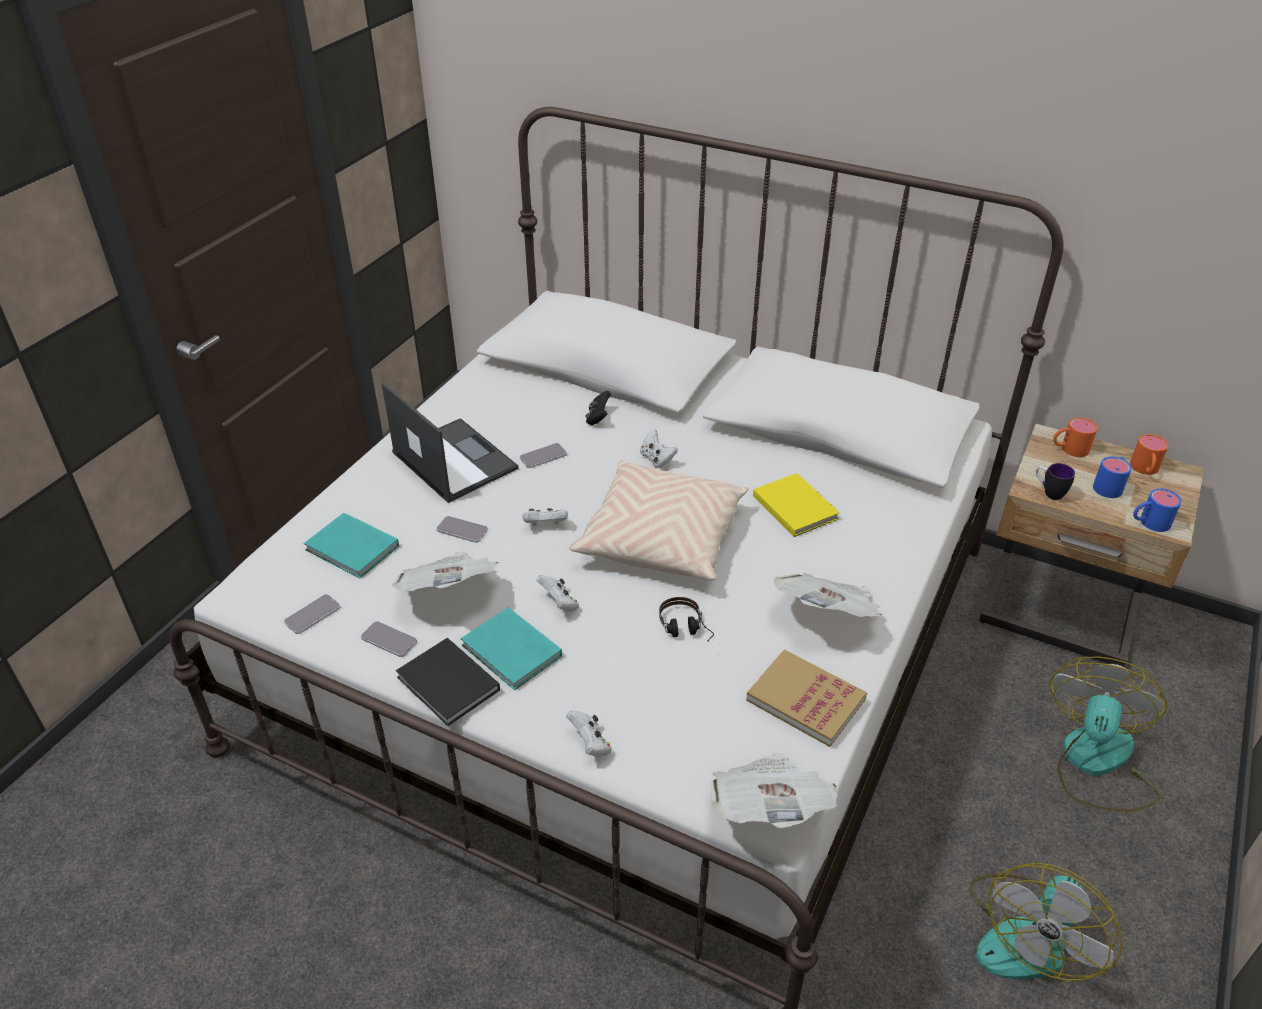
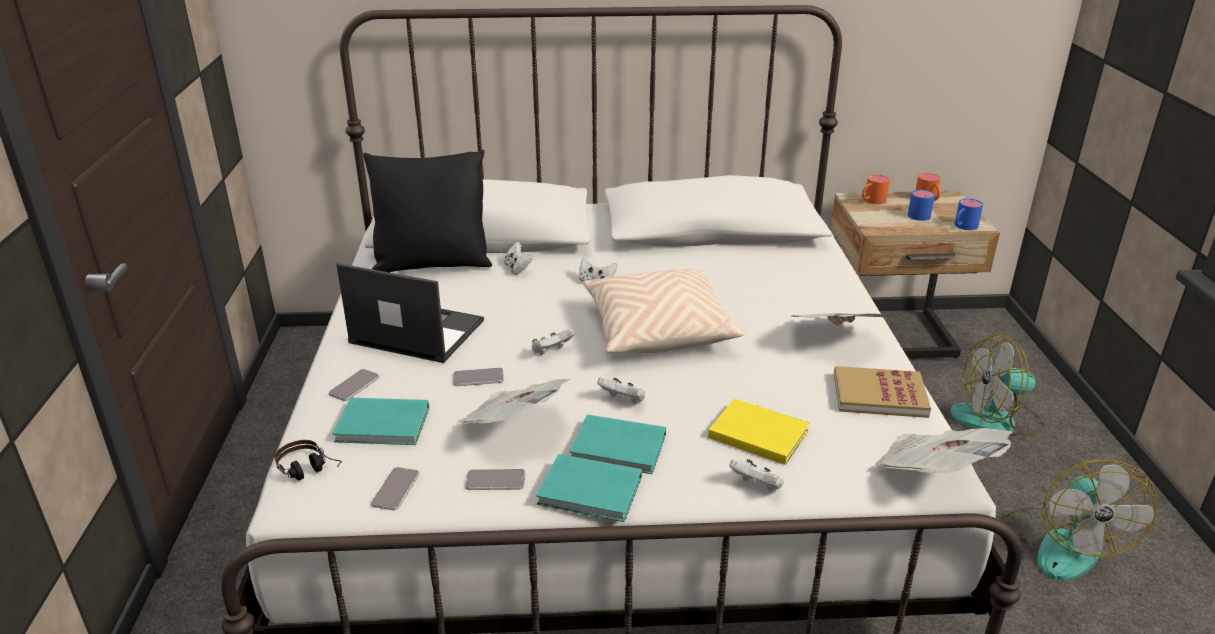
camera: 30 degrees left, 10 degrees down
(448, 686) = (592, 492): black book -> turquoise book
(528, 388) = (432, 265): none -> black pillow
(543, 456) = (497, 306): phone -> phone (354, 386)
(598, 418) = (517, 268): black game controller -> white game controller
(685, 631) = (744, 384): headphones -> headphones (310, 472)
(794, 506) = (734, 281): yellow book -> yellow book (756, 433)
(1049, 492) = (887, 227): mug -> none
(1096, 764) = (997, 420): fan -> fan turned 90 degrees counterclockwise

